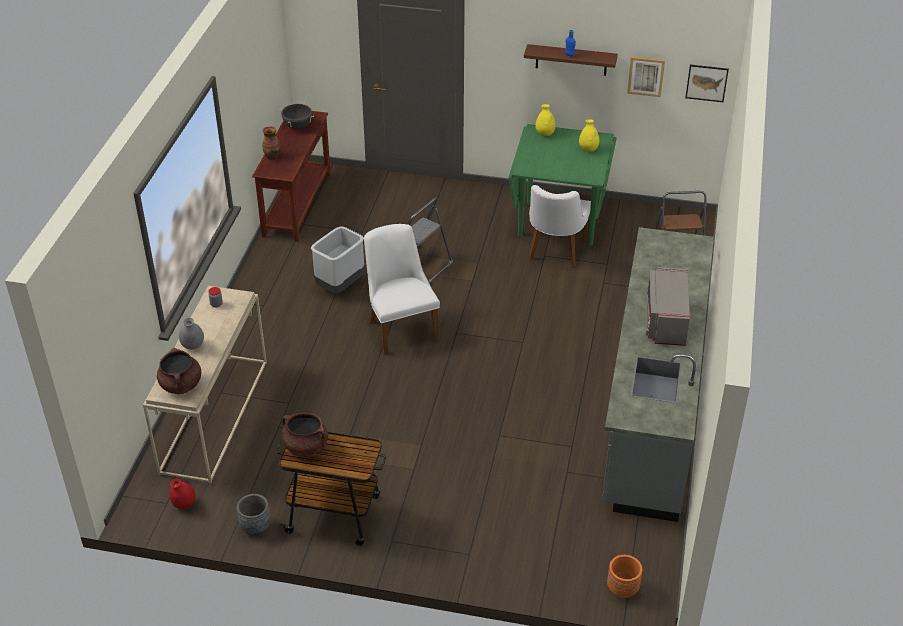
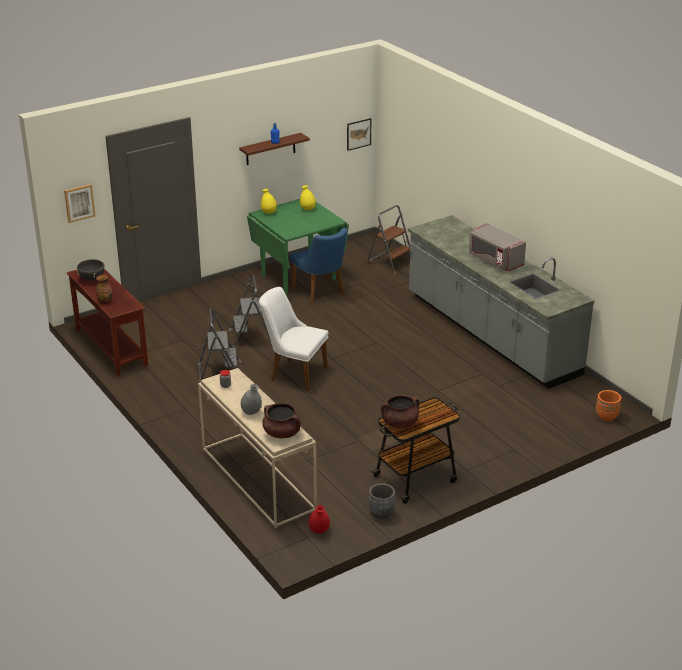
camera: 45 degrees left, 10 degrees down
(340, 285) = (218, 373): grey trash can -> grey step ladder
(554, 253) = (321, 293): white chair -> blue chair
(646, 76) = (320, 143): picture -> picture (79, 203)

